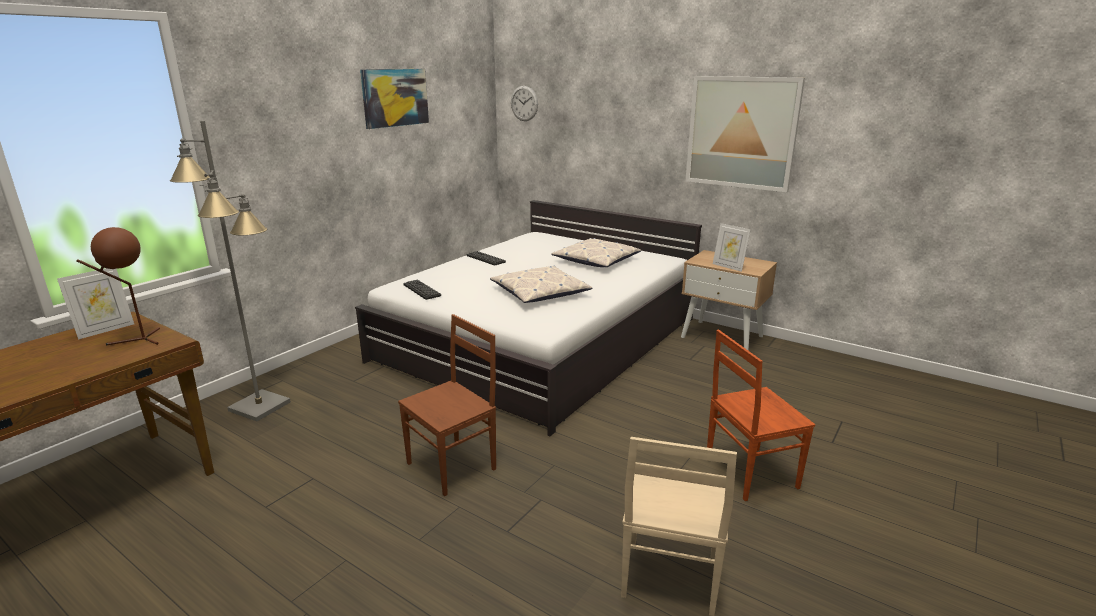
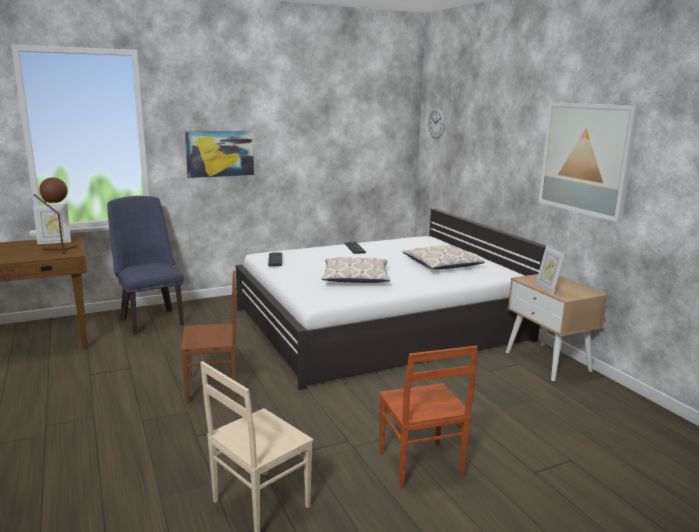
camera: 30 degrees right, 5 degrees down
(260, 406) = (150, 320): grey floor lamp -> blue chair
(395, 97) = (312, 112): picture -> picture (220, 153)
(749, 472) = (419, 465): brown chair -> brown chair turned 120 degrees counterclockwise

